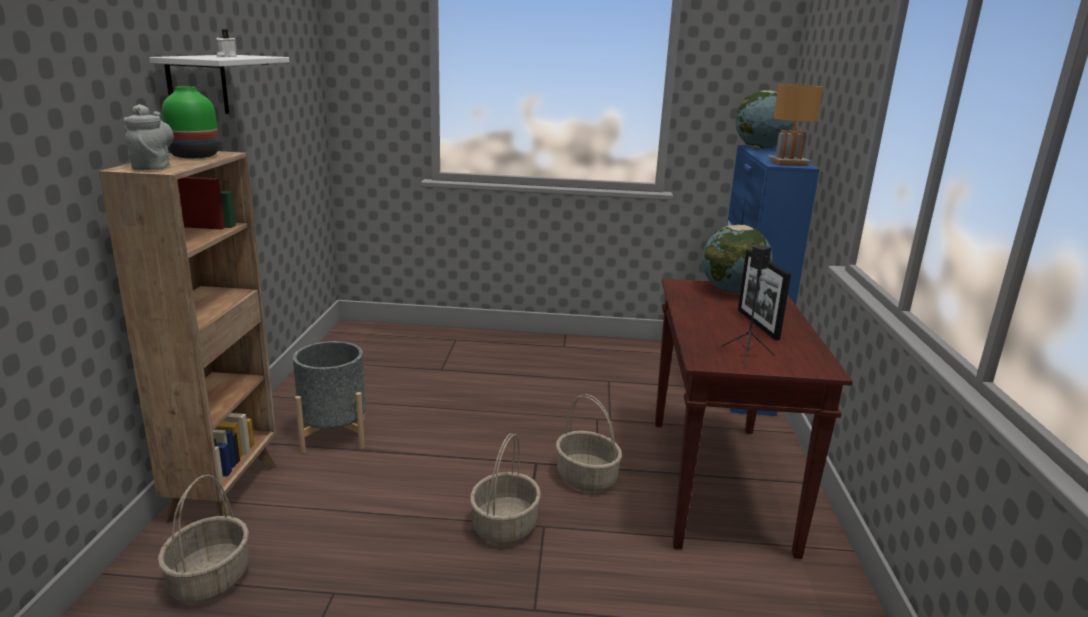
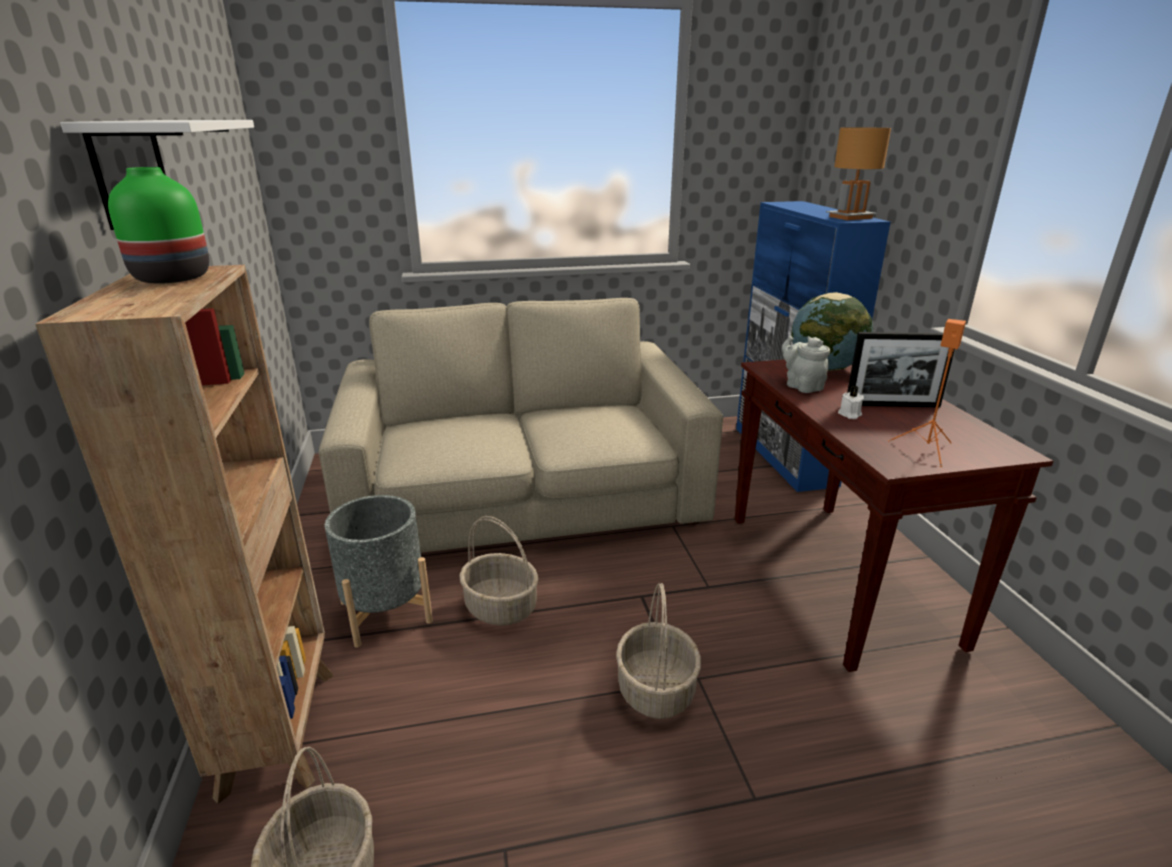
camera: 15 degrees left, 5 degrees up
(152, 167) = (126, 305): grey teapot -> grey teapot (801, 386)
(226, 56) = (176, 119): white candle -> white candle (849, 414)
(486, 374) = (524, 494): none -> beige sofa
(587, 478) = (706, 603): basket -> basket (502, 607)
(746, 356) = (926, 449): black speaker -> orange speaker
(757, 324) = (892, 405): picture frame -> picture frame turned 60 degrees counterclockwise
(760, 148) = (790, 204): globe -> none

